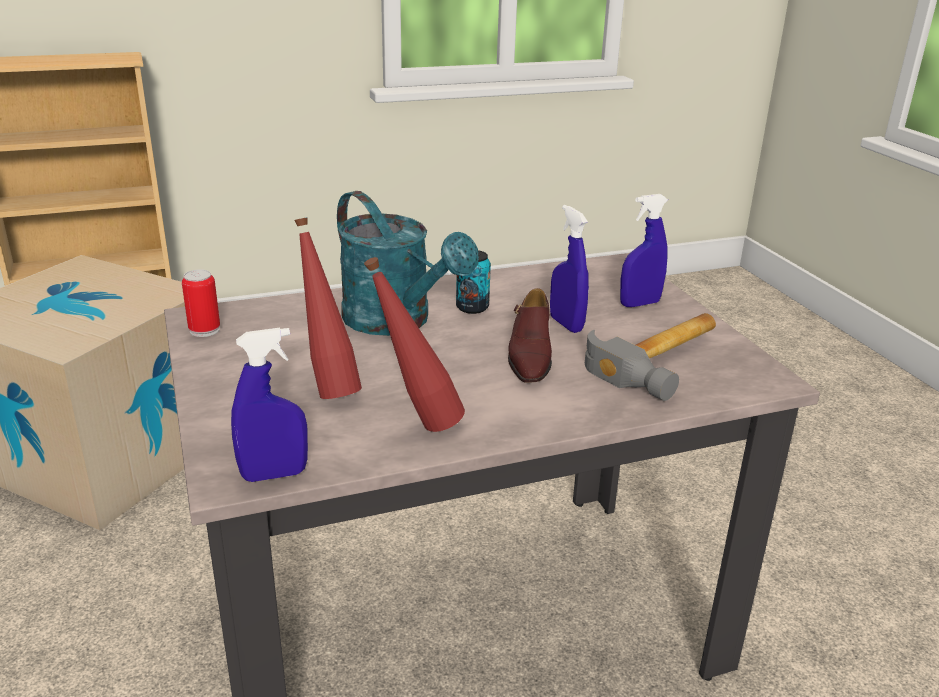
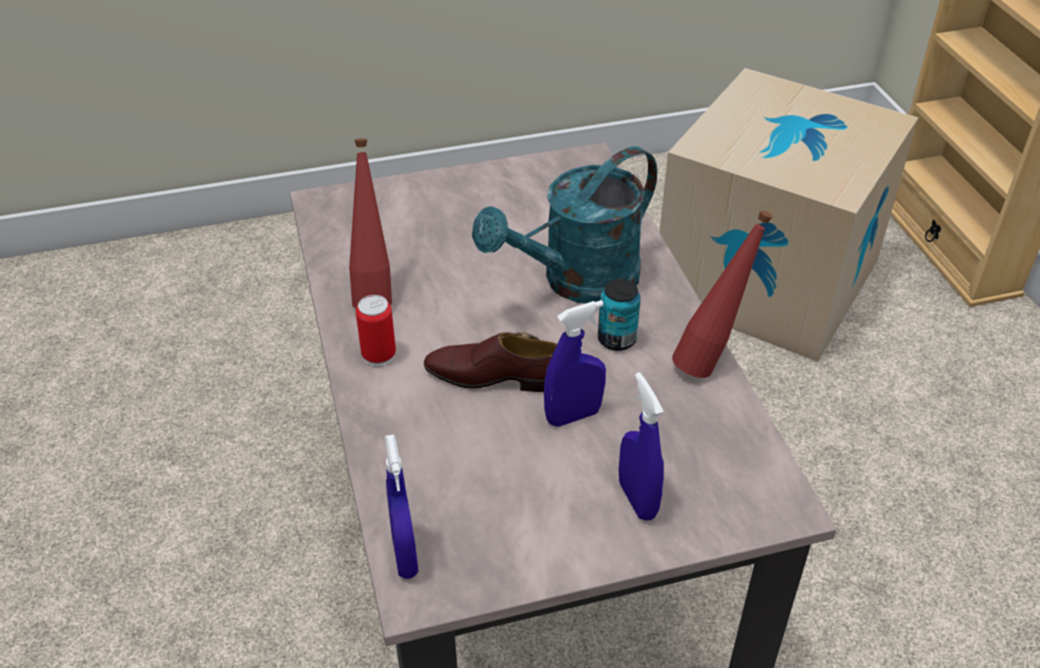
camera: 95 degrees right, 15 degrees up
(204, 330) = (559, 167): can -> can (379, 355)
(274, 474) = (321, 222): blue spray bottle -> blue spray bottle (405, 555)
(329, 388) = (444, 242): red bottle -> red bottle (710, 361)
(665, 360) = (476, 493): hammer -> none

